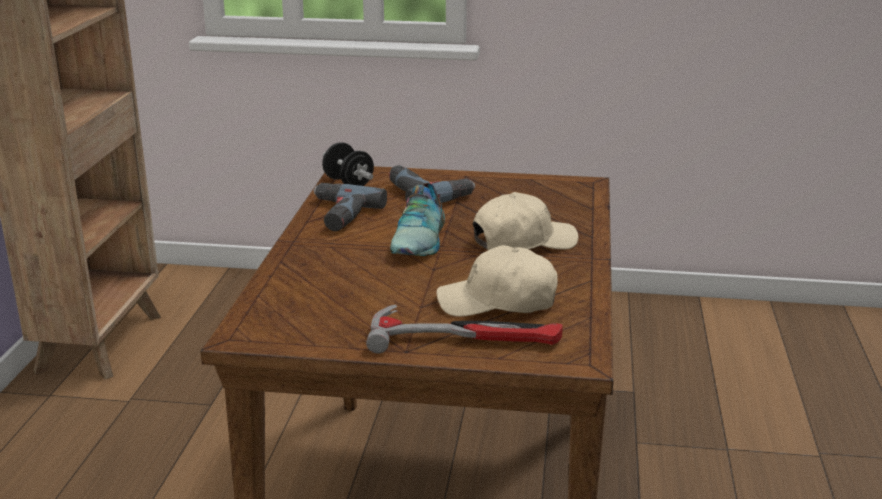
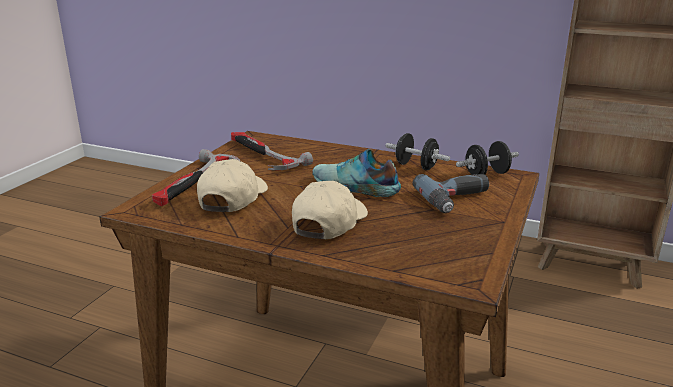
camera: 105 degrees right, 0 degrees up
(332, 312) = (262, 155): none -> hammer
(337, 215) = (416, 166): power drill -> black dumbbell
(523, 241) = (329, 222): beige cap -> beige cap turned 150 degrees counterclockwise

